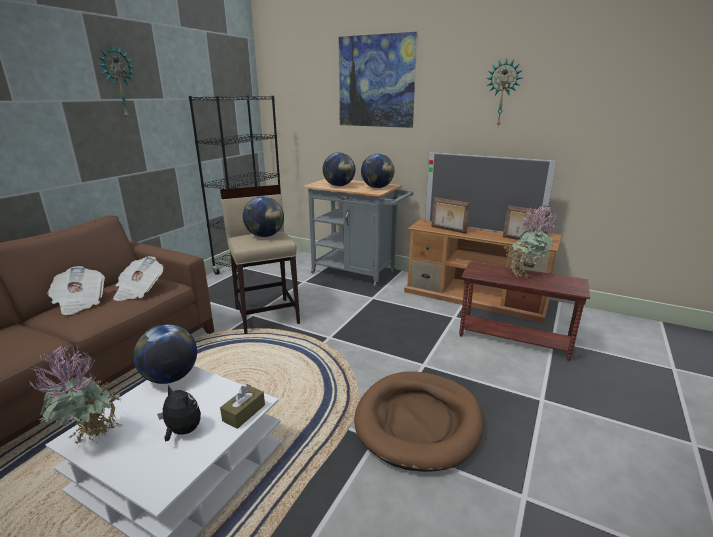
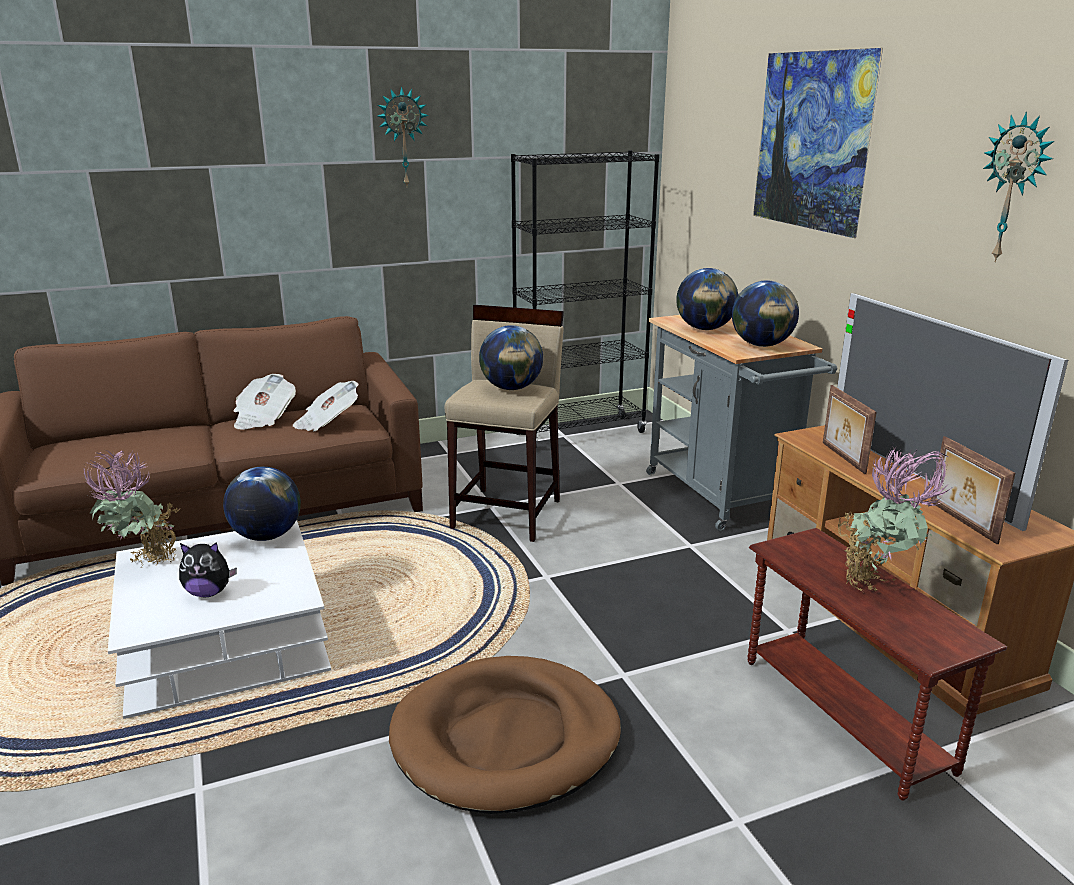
camera: 40 degrees right, 0 degrees up
(182, 431) = (209, 593): plush toy -> plush toy turned 105 degrees clockwise
(244, 413) = (275, 603): brown tissue box -> none

